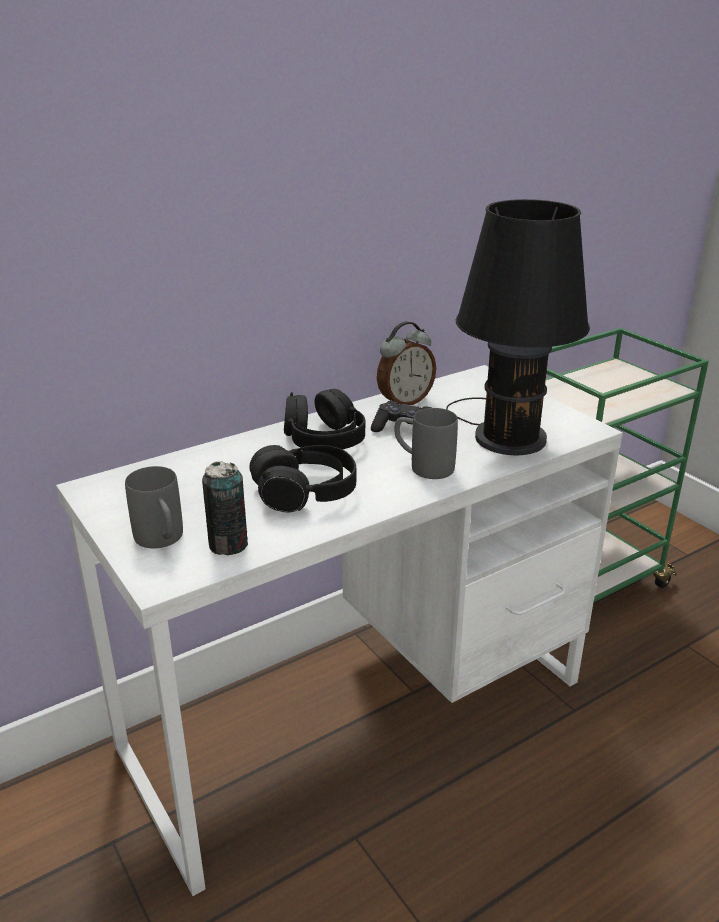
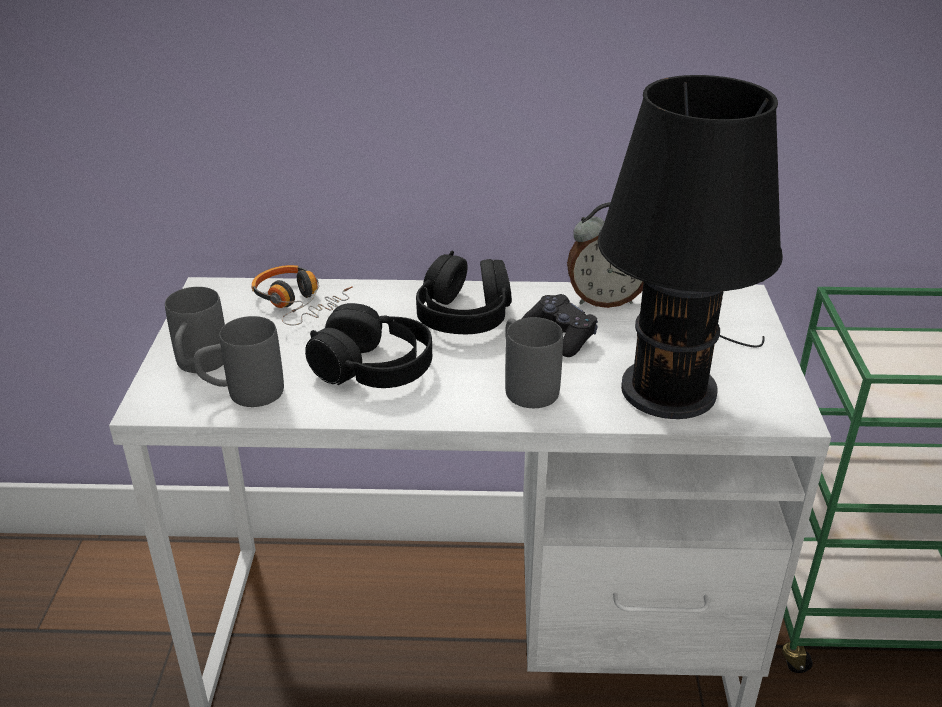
camera: 35 degrees right, 5 degrees up
(185, 472) = (298, 303): none -> headphones
(228, 545) = (243, 394): can -> grey mug

